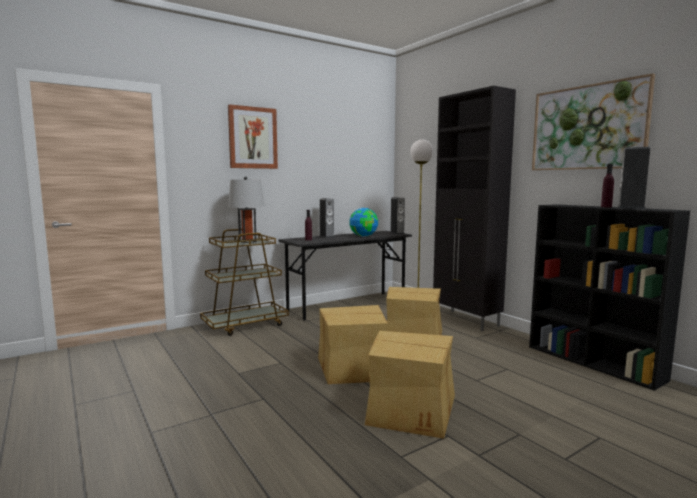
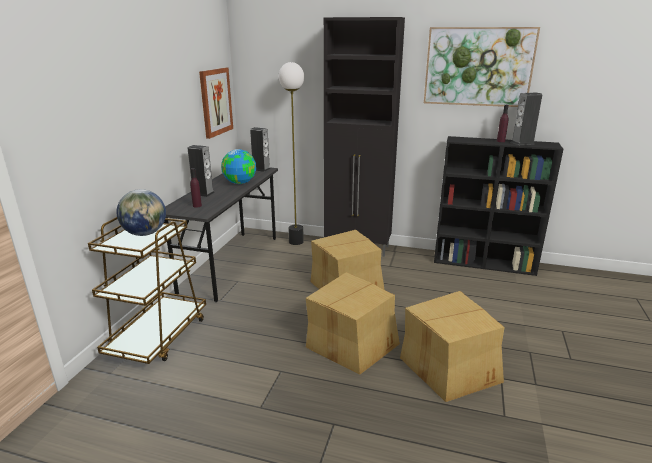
camera: 40 degrees left, 15 degrees up
(247, 241) = (145, 233): grey table lamp -> globe
(253, 138) = (104, 78): picture -> picture (215, 102)

